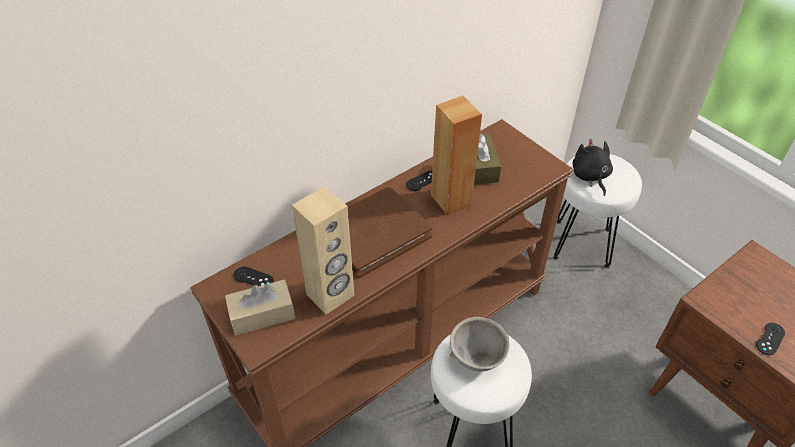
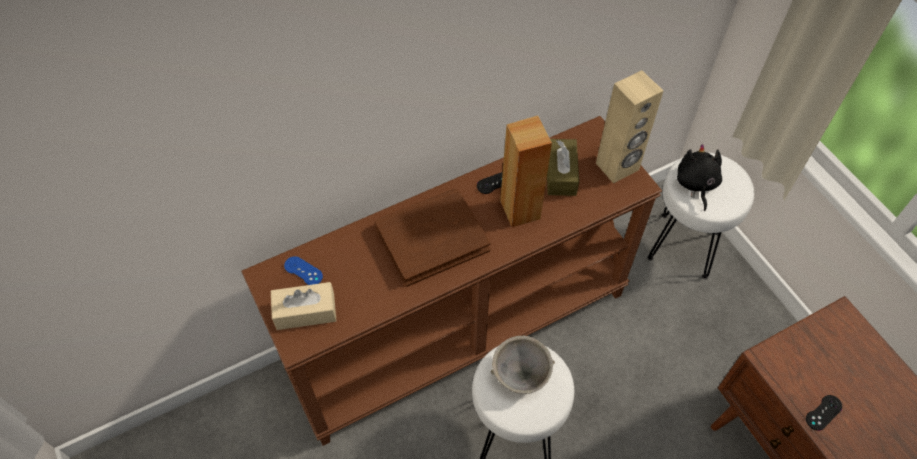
camera: 10 degrees right, 10 degrees up
(253, 278) = (303, 271): black game controller -> blue game controller
(330, 295) = (375, 301): beige speaker -> beige speaker (617, 167)

